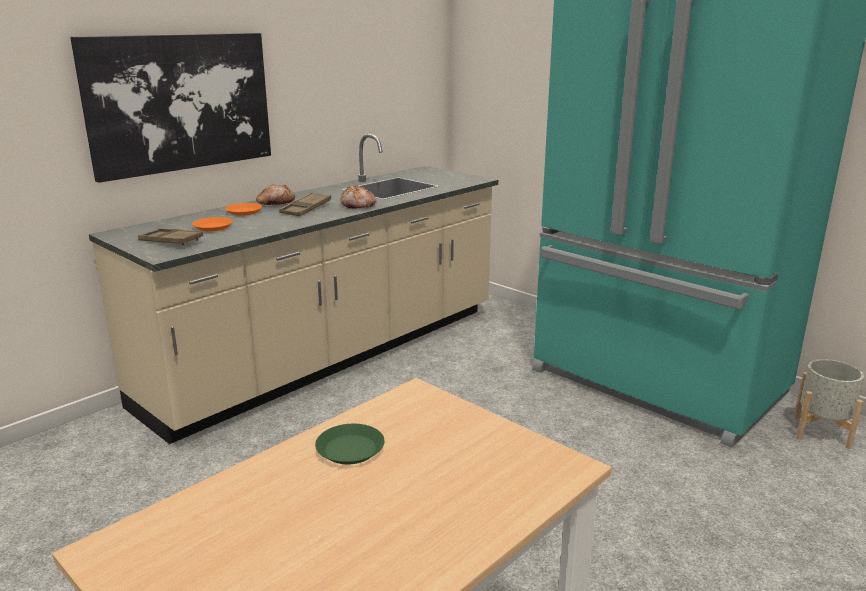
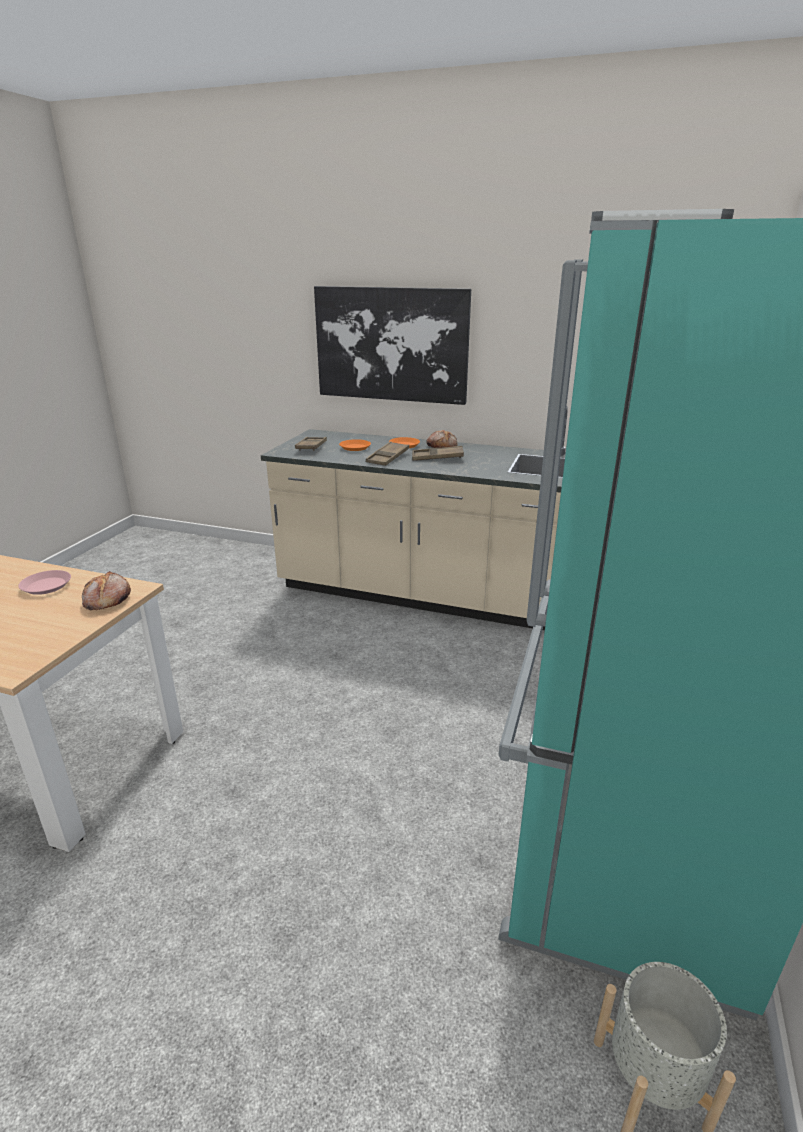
camera: 65 degrees right, 5 degrees up
(274, 222) = (388, 458): none -> brown tray
(350, 449) = (46, 586): green plate -> pink plate
(358, 205) = (473, 469): bread -> bread (106, 600)

